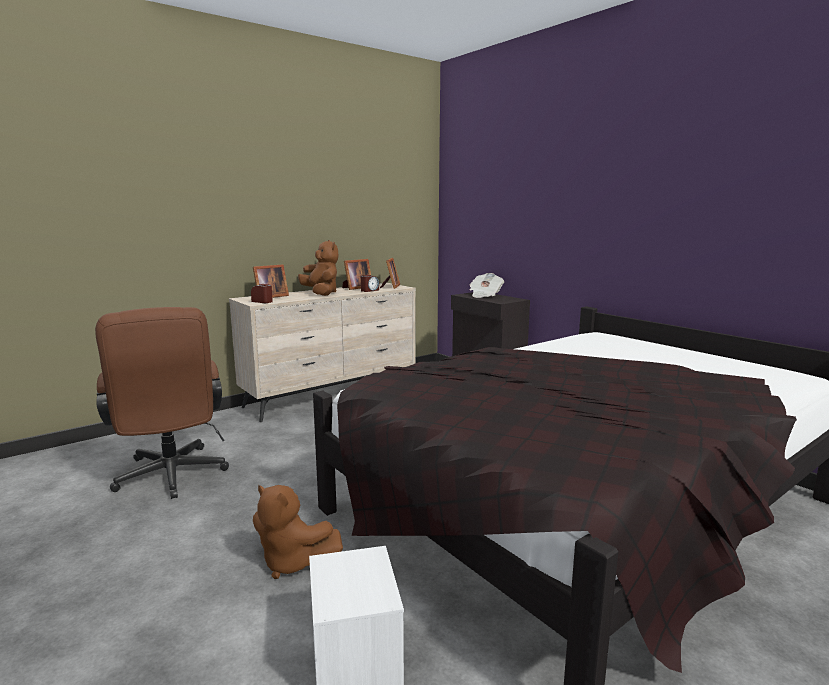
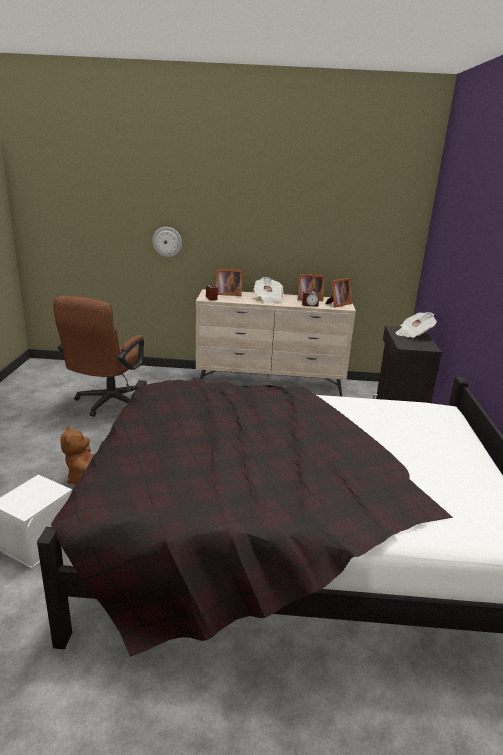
camera: 40 degrees right, 10 degrees up
(173, 241) = (167, 241): none -> wall clock
(321, 293) = (268, 299): brown plush toy -> newspaper

